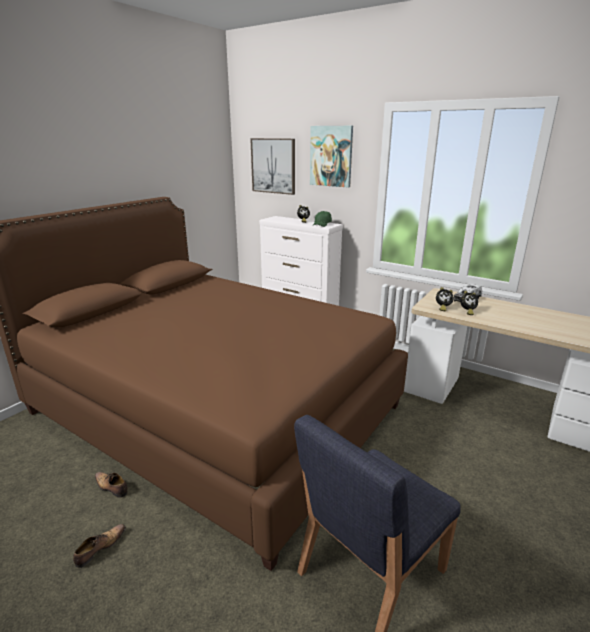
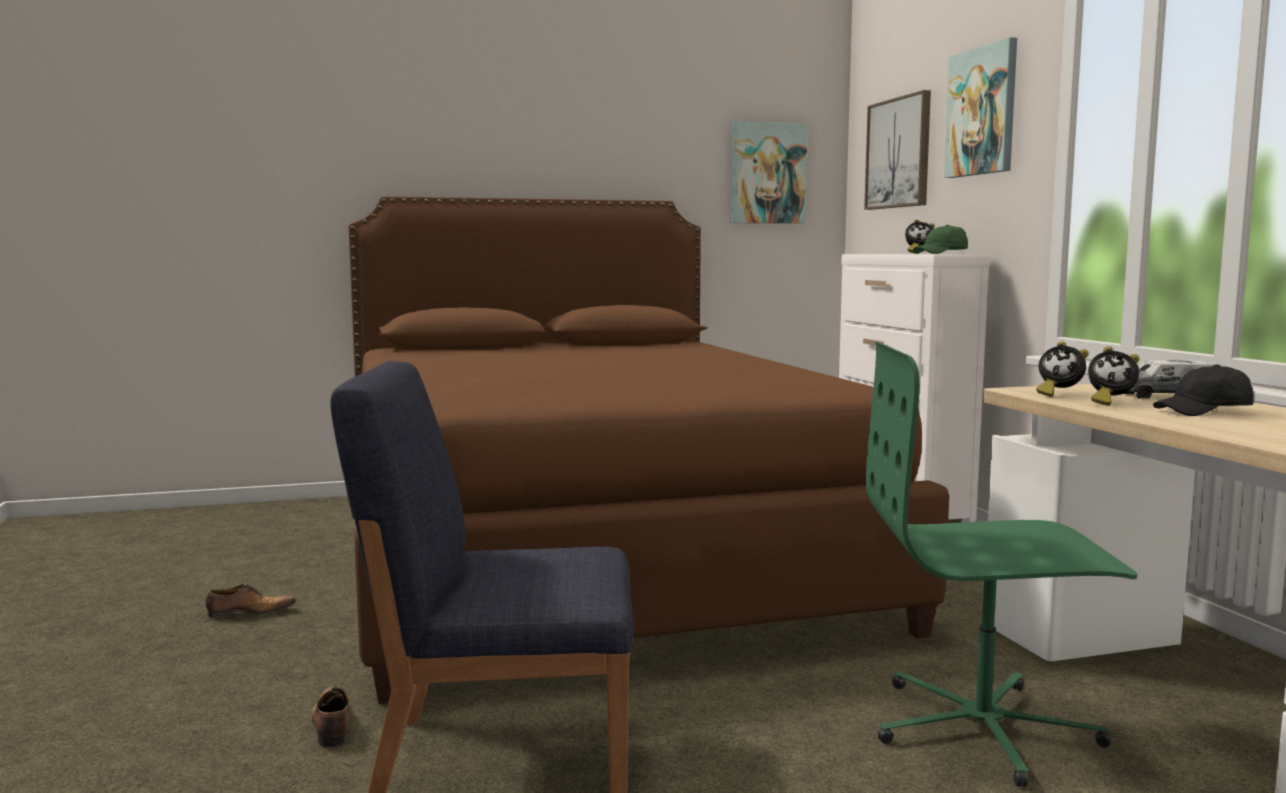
camera: 40 degrees right, 15 degrees down
(111, 487) = (341, 575): shoe -> shoe (332, 725)
(202, 173) = (767, 173): none -> picture
(464, 447) = (984, 728): none -> green office chair
(499, 312) = (1204, 411): none -> black cap

